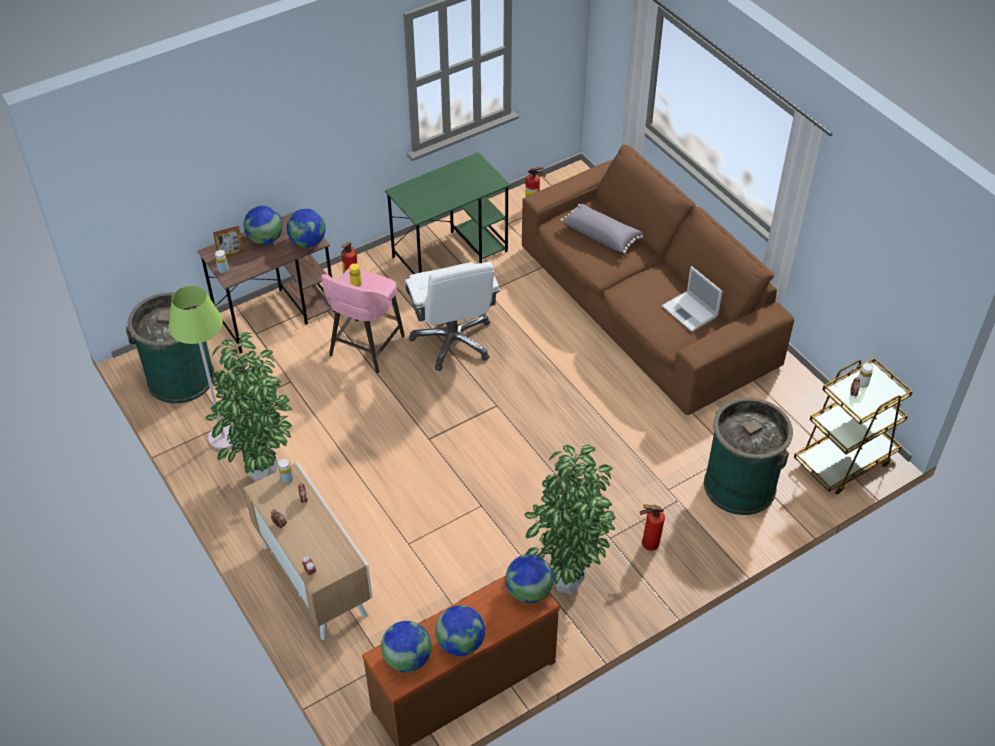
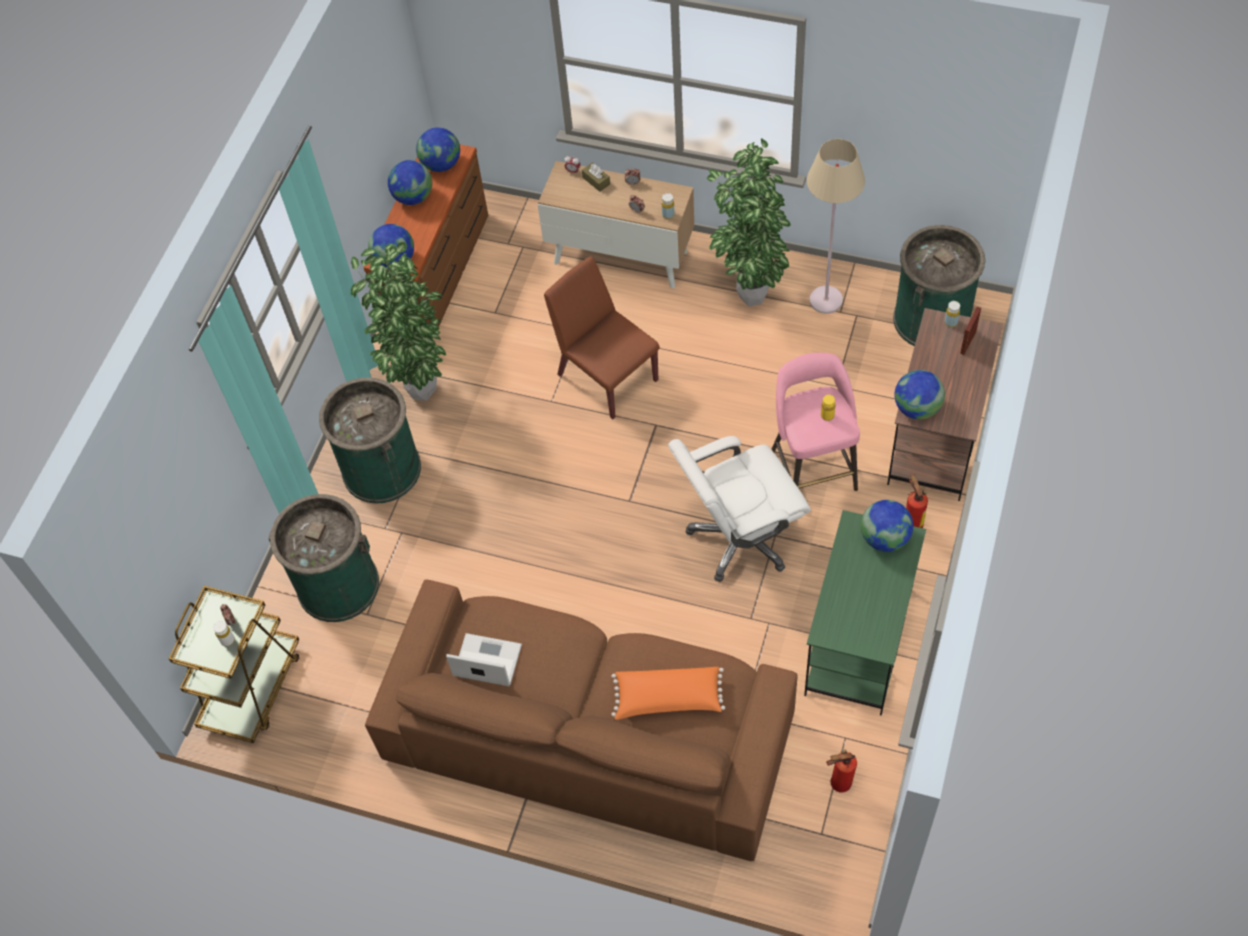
camera: 145 degrees right, 10 degrees up
(223, 438) = (825, 300): green floor lamp -> beige floor lamp
(265, 239) = (960, 381): globe -> globe (884, 538)
(303, 548) = (596, 181): none -> brown tissue box
(425, 494) = (606, 377): none -> brown chair
(453, 341) = (740, 538): white office chair -> white office chair turned 60 degrees counterclockwise
(601, 235) = (668, 699): grey pillow -> orange pillow
(647, 544) = (381, 469): fire extinguisher -> green trash can

